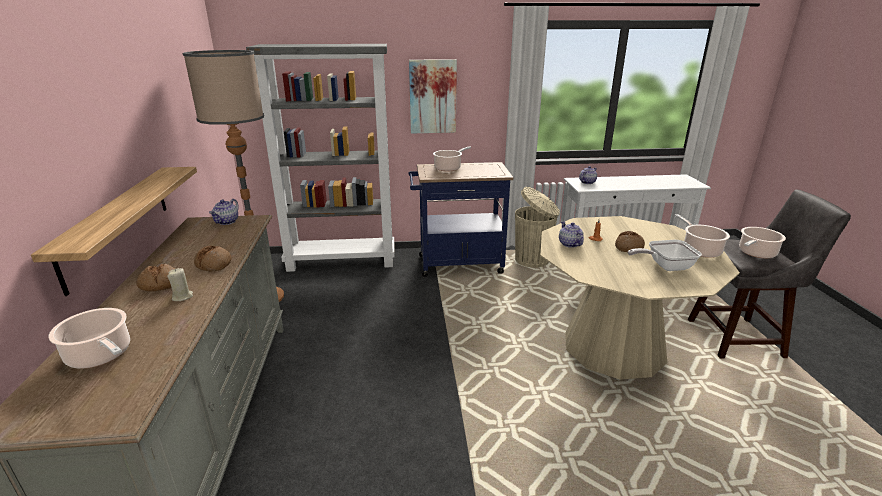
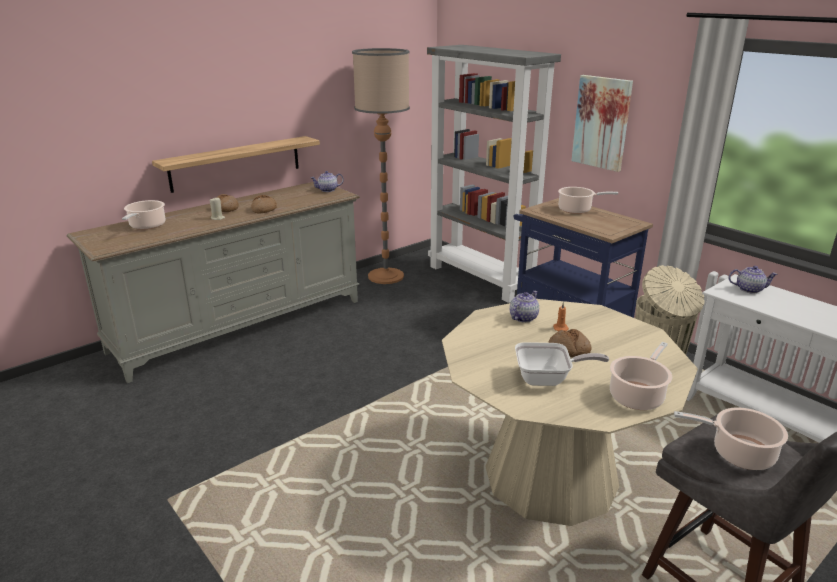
camera: 55 degrees right, 0 degrees up
(665, 266) = (548, 379): frying pan -> frying pan turned 135 degrees clockwise

